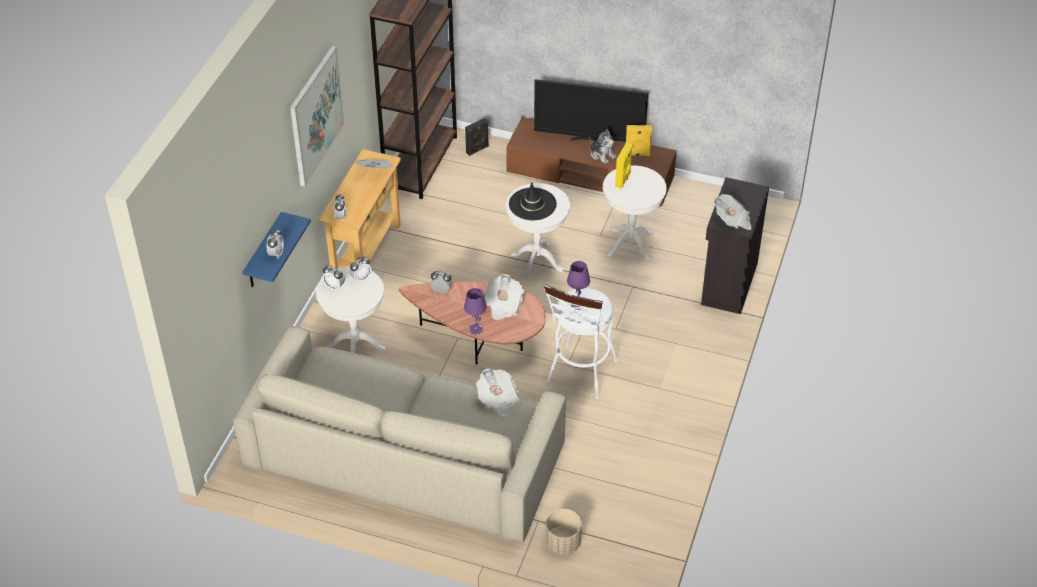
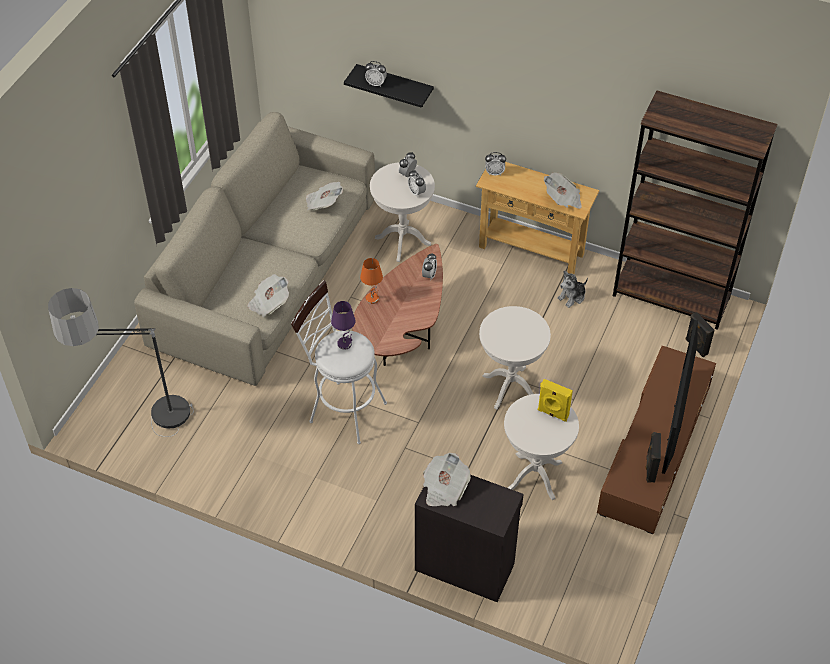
camera: 95 degrees right, 5 degrees up
(263, 253) = (395, 86): blue shelf -> black shelf
(316, 115) = (523, 76): picture -> none
(475, 329) = (372, 298): purple table lamp -> orange table lamp
(503, 305) = (403, 322): newspaper -> newspaper (323, 203)
(532, 204) = (514, 328): black hat -> none
(562, 543) = (141, 378): beige planter -> none
(602, 155) = (648, 433): plush toy -> plush toy (572, 297)
(623, 532) = (141, 425): none -> floor lamp
(637, 154) = (650, 469): yellow speaker -> black speaker

